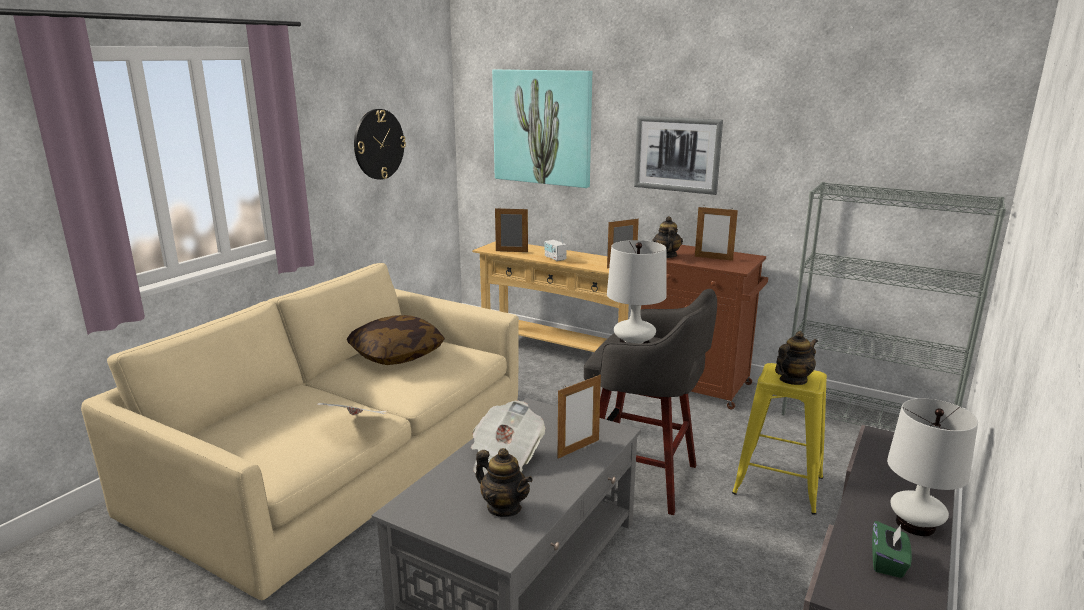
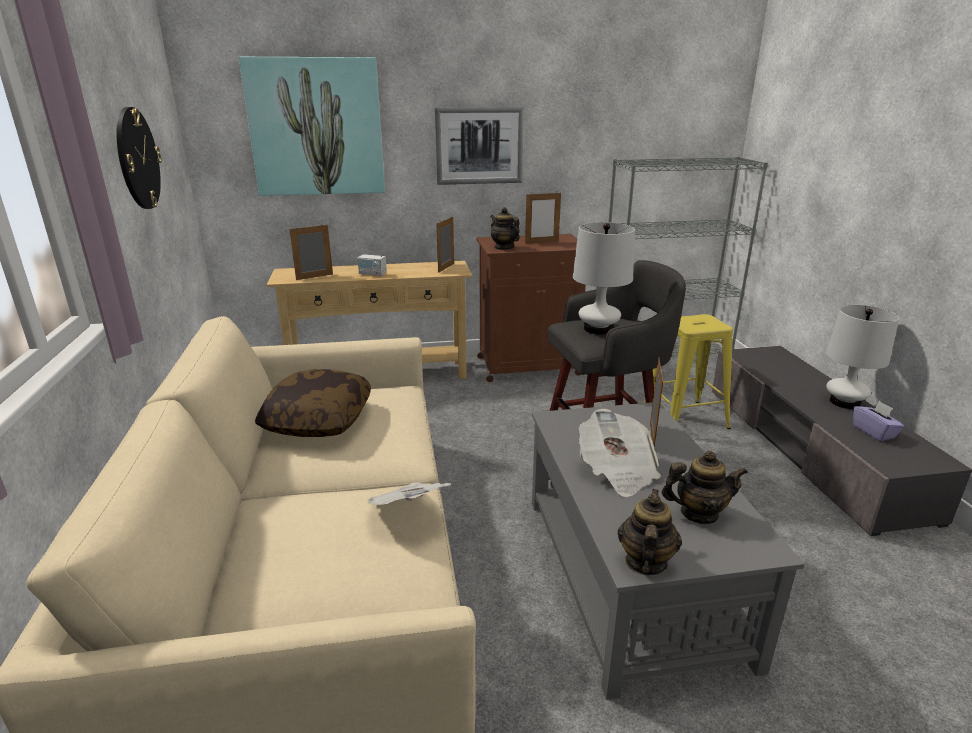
camera: 40 degrees left, 5 degrees up
(792, 380) = (705, 325): teapot -> teapot (645, 562)
(888, 562) = (874, 432): green tissue box -> purple tissue box

